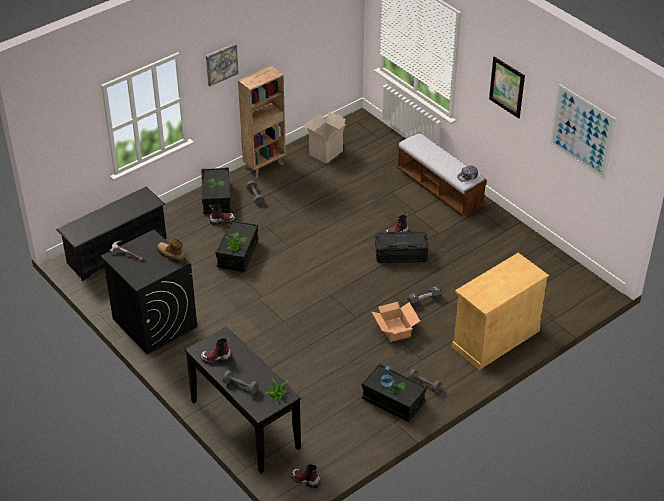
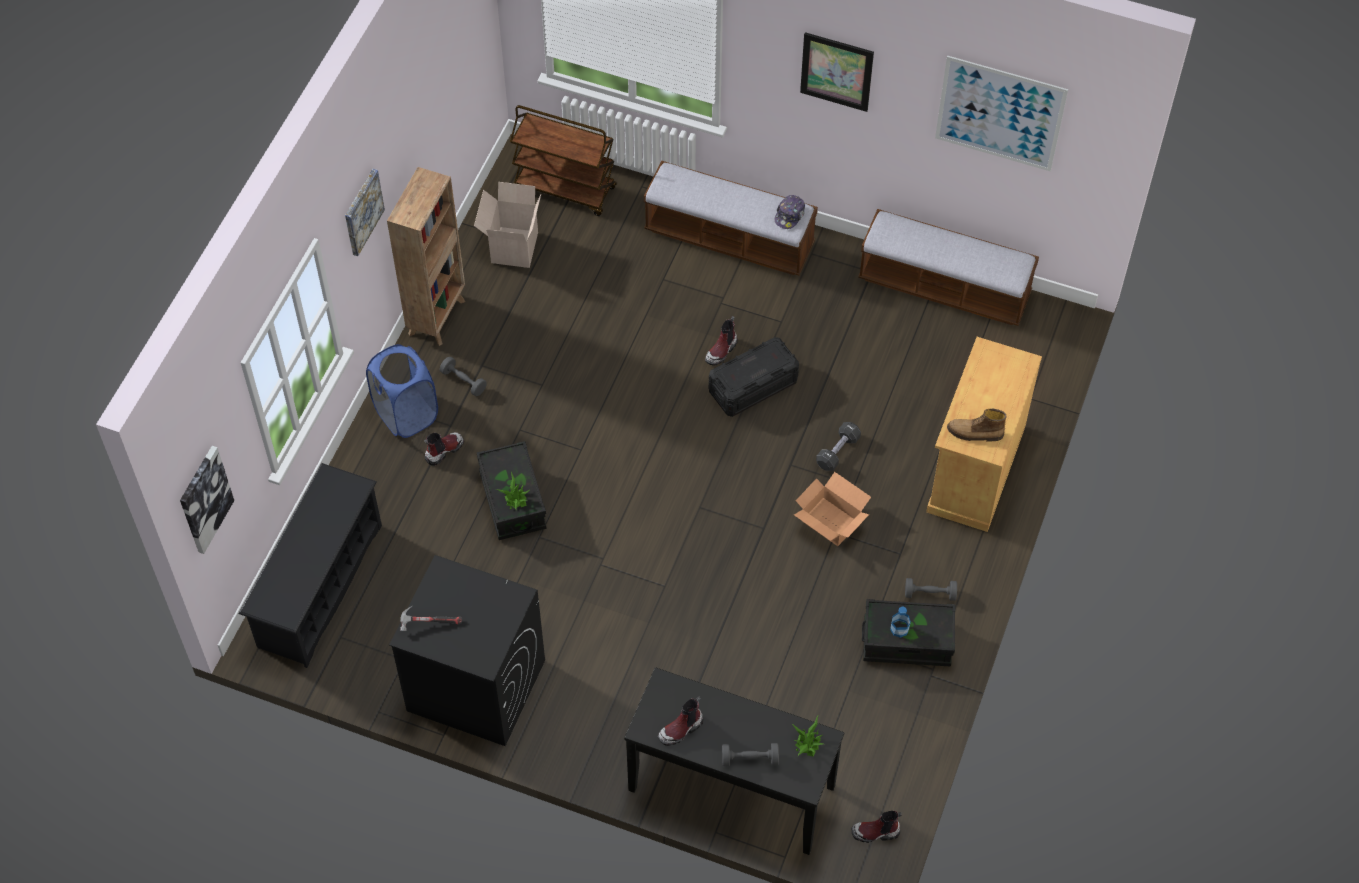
camera: 30 degrees left, 15 degrees up
(53, 147) = (204, 499): none -> picture
(170, 255) = (497, 591): boot -> boot (975, 433)
(216, 199) = (406, 414): black storage box -> blue laundry basket
(371, 138) = (565, 189): none -> brown cart
(541, 252) = (944, 287): none -> bench

